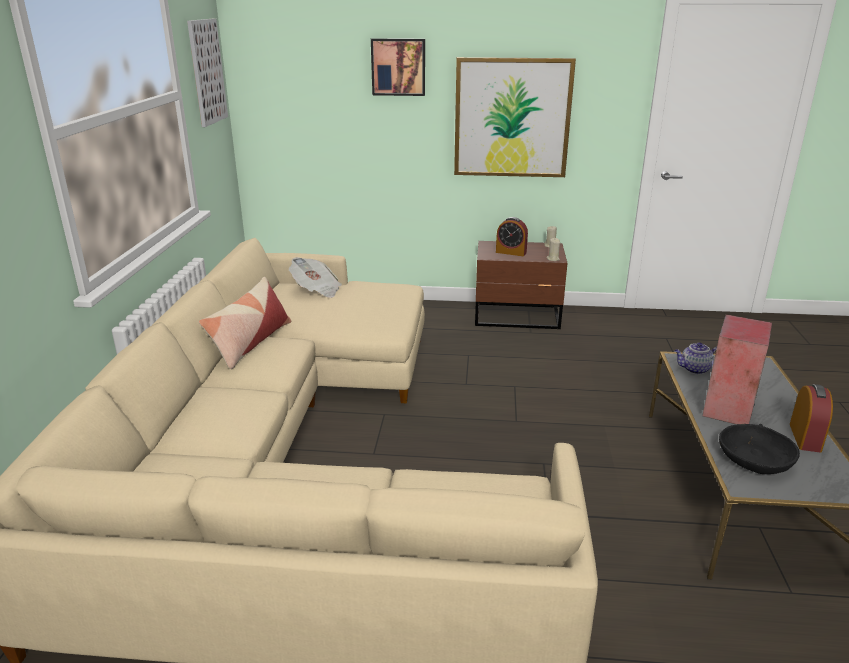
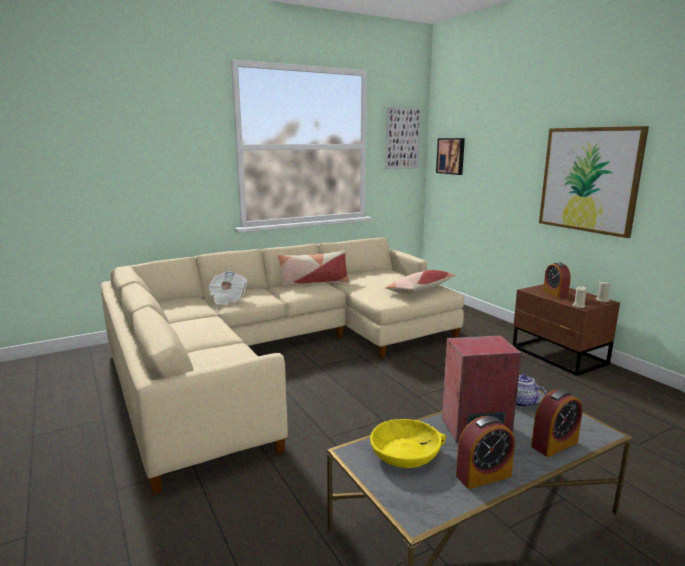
camera: 55 degrees right, 10 degrees down
(316, 290) = (392, 275): newspaper -> newspaper (227, 298)
(383, 297) = (420, 289): none -> pillow
(398, 67) = (514, 137): picture -> picture (451, 156)
(754, 458) = (405, 453): black bowl -> yellow bowl
(770, 388) = (554, 444): none -> alarm clock

